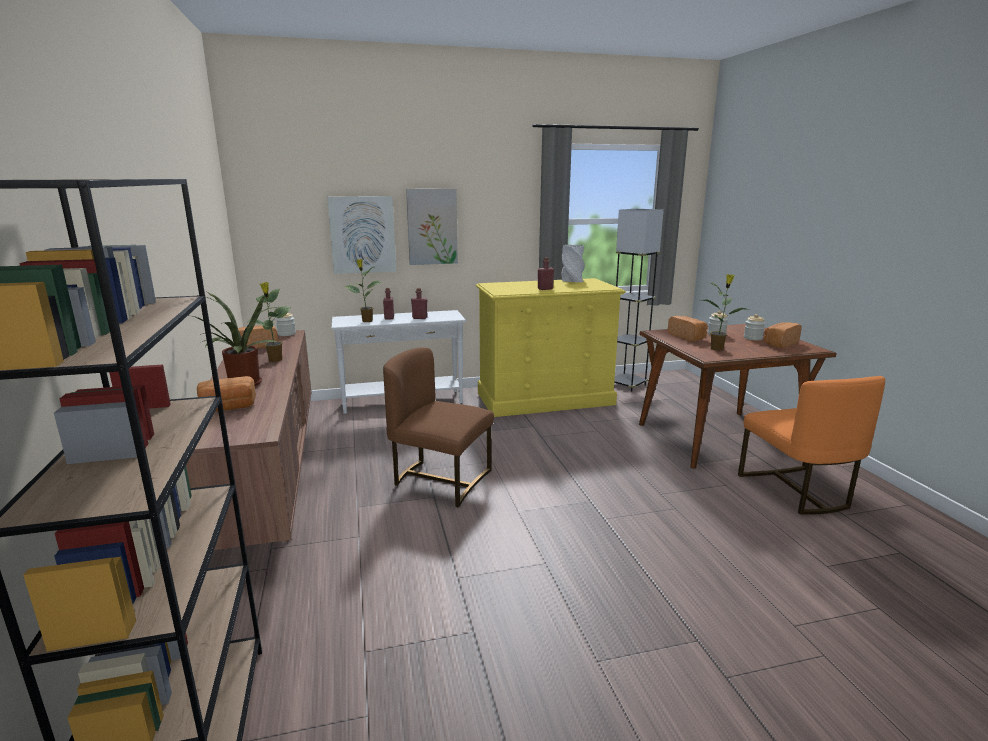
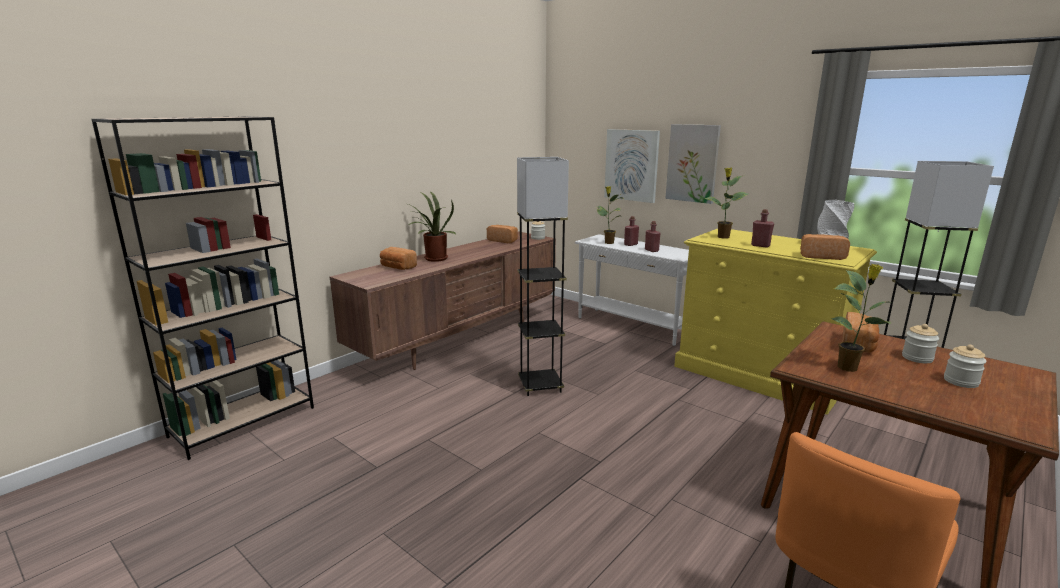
camera: 55 degrees right, 0 degrees up
(275, 360) = (486, 251): potted plant -> potted plant (723, 237)
(441, 480) = (540, 386): brown chair -> grey floor lamp
(779, 343) = (982, 402): bread -> bread (821, 256)

